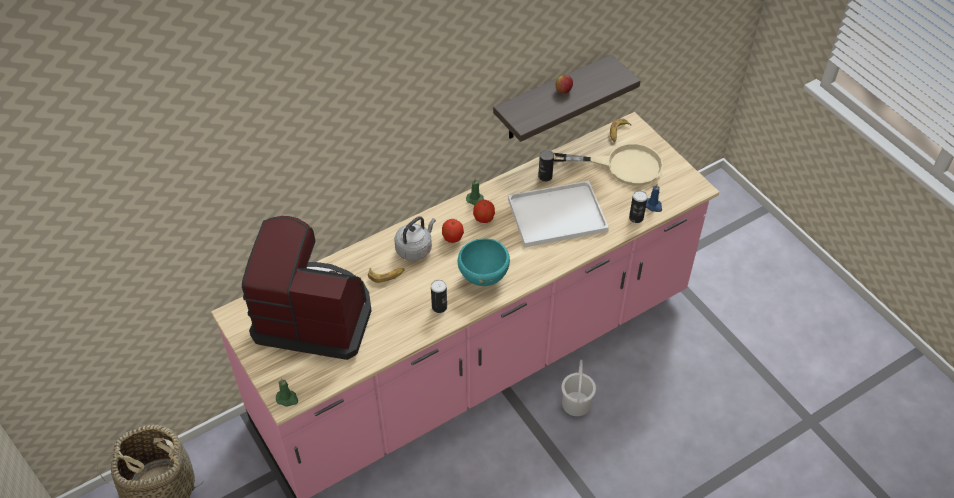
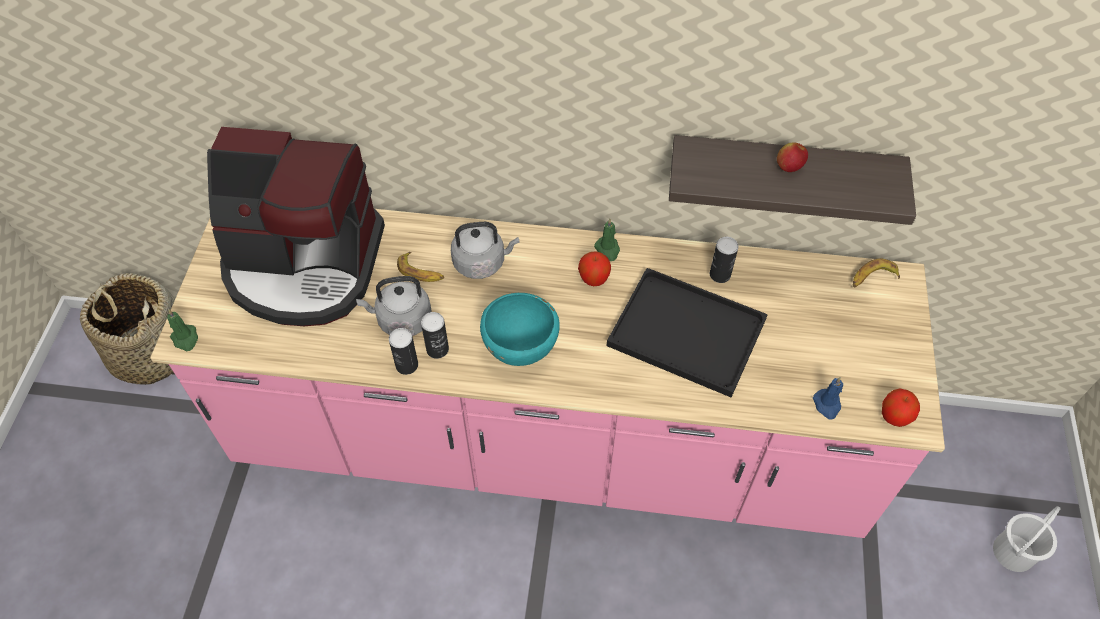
camera: 40 degrees right, 5 degrees up
(314, 315) = (305, 266): coffee machine -> coffee machine turned 135 degrees clockwise
(403, 306) = (401, 320): none -> grey kettle
(452, 238) = (535, 278): apple -> apple (895, 416)
(555, 216) = (683, 333): white tray -> black tray
(576, 403) = (611, 575): white bucket -> white bucket (1014, 552)
(623, 166) = (837, 325): beige frying pan -> none
(636, 217) = (787, 405): can -> can (407, 365)

